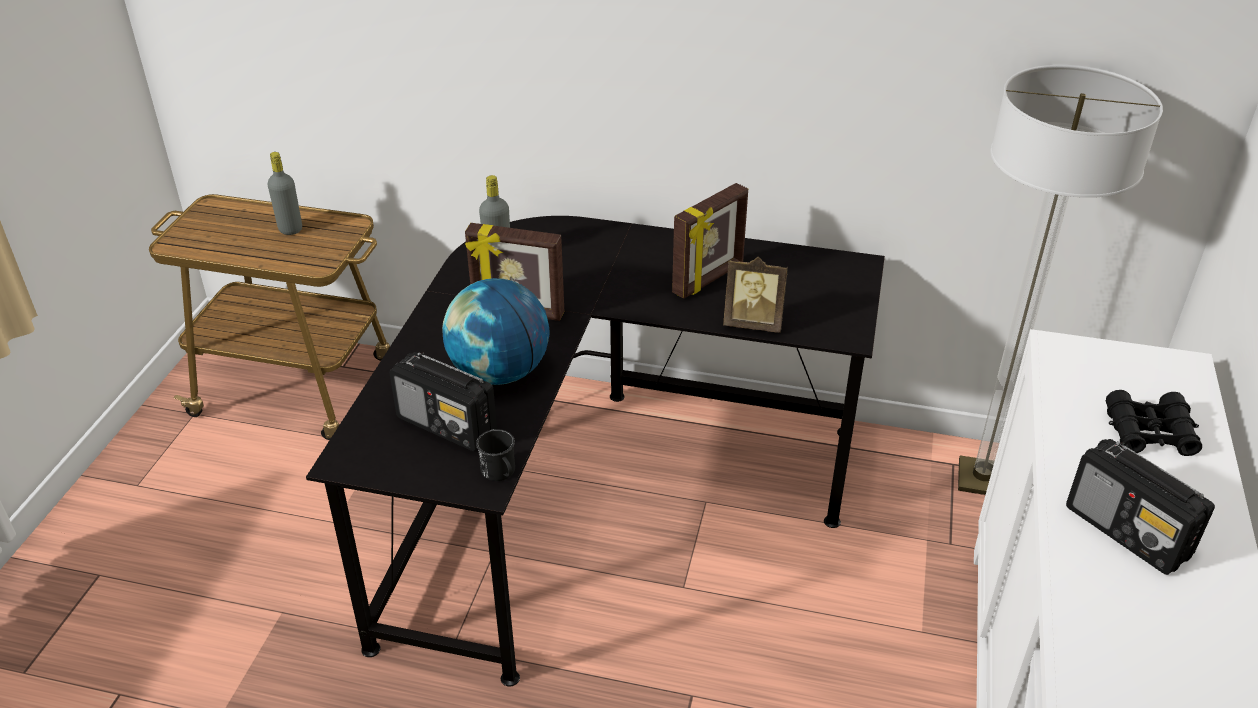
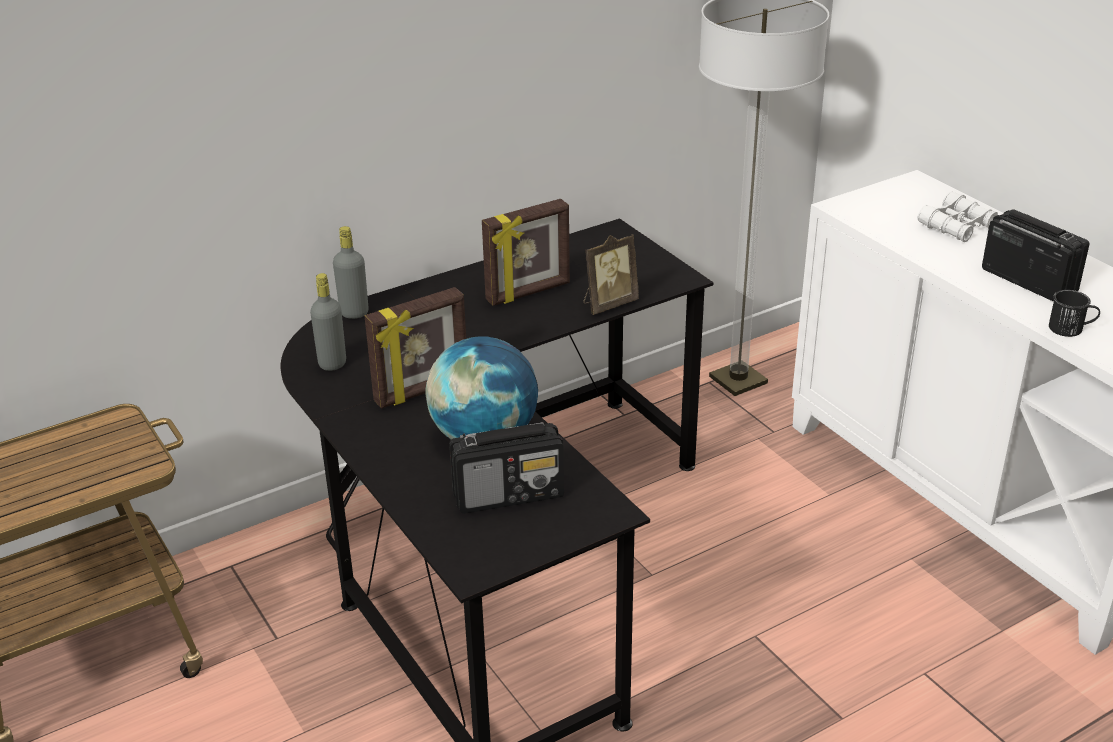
camera: 45 degrees left, 5 degrees down
(290, 229) = (56, 456): grey bottle -> grey bottle (354, 313)
(500, 473) = (605, 497): black mug -> black mug (1071, 329)
(709, 279) = (528, 292): picture frame -> picture frame turned 60 degrees clockwise
(1128, 532) = (1028, 281): radio -> radio turned 135 degrees counterclockwise
(1149, 433) = (956, 226): black binoculars -> white binoculars

